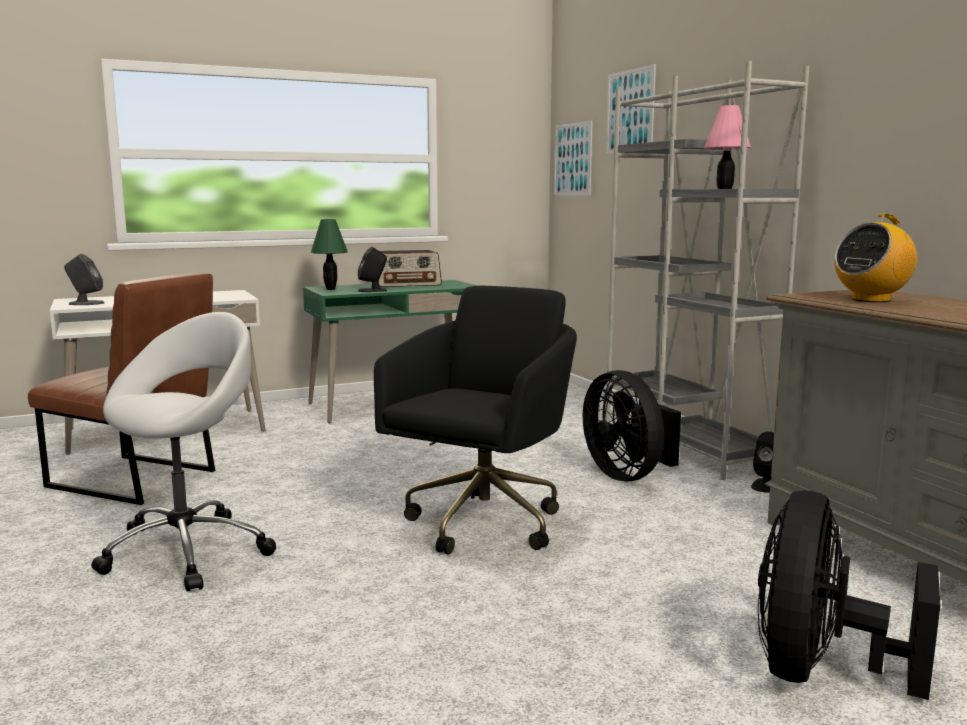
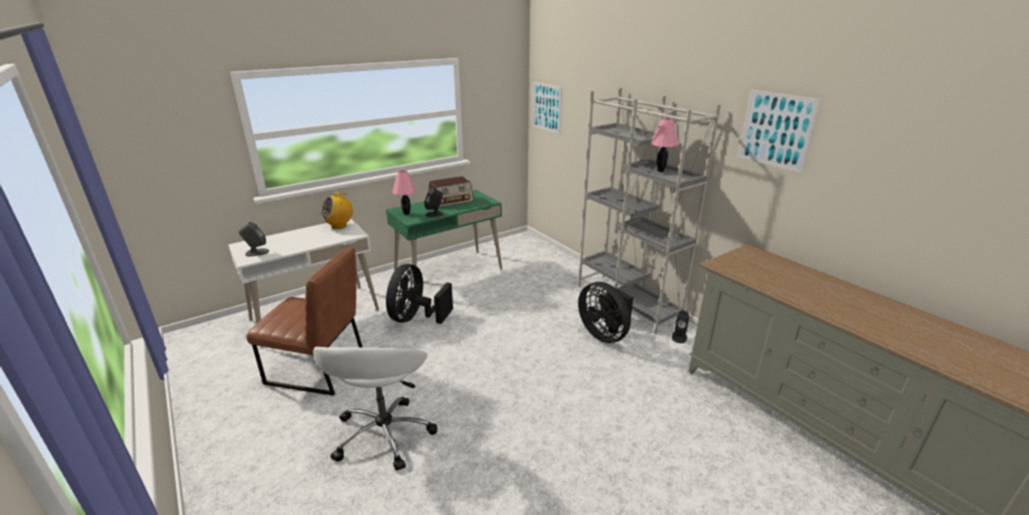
camera: 10 degrees left, 15 degrees up
(190, 550) = (383, 437): white office chair -> white office chair turned 150 degrees clockwise
(331, 289) = (407, 213): green table lamp -> pink table lamp
(480, 527) = (540, 394): black office chair -> none
(630, 111) = (590, 90): picture -> picture (776, 130)
(820, 671) = (742, 494): black fan -> black fan (416, 318)
(871, 300) = (758, 270): radio -> radio (339, 225)

